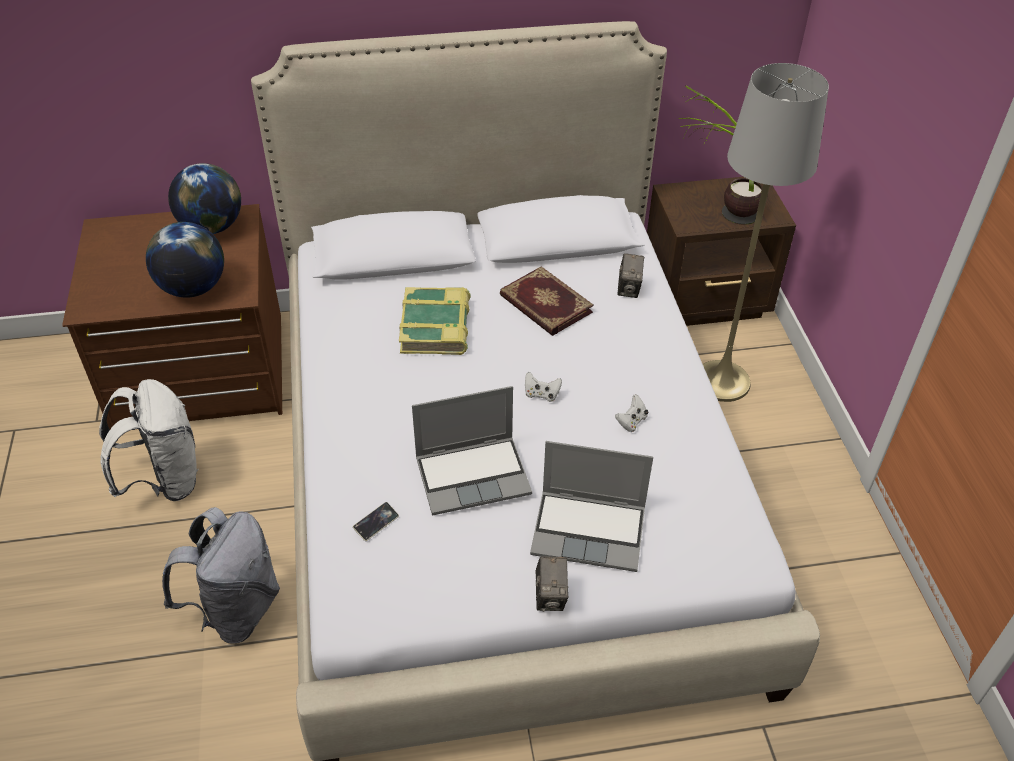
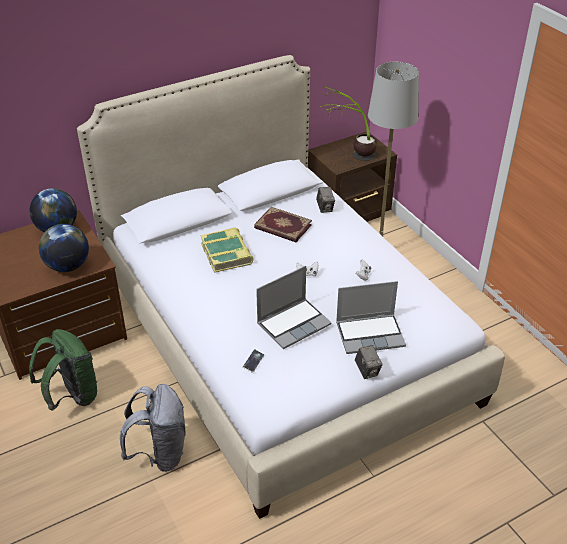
camera: 20 degrees left, 5 degrees down
(165, 480) = (72, 396): white backpack -> green backpack

